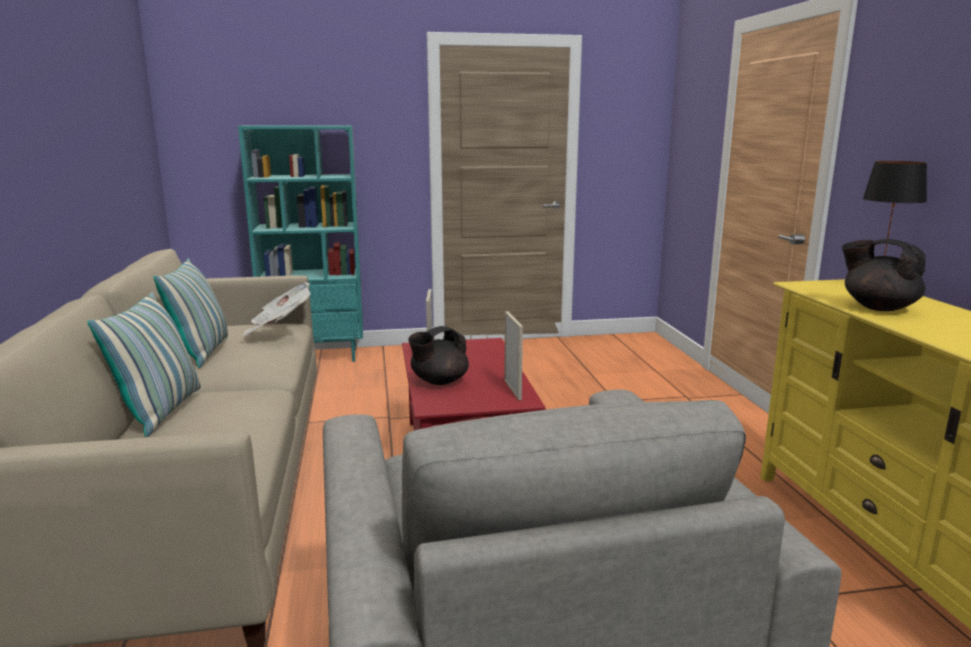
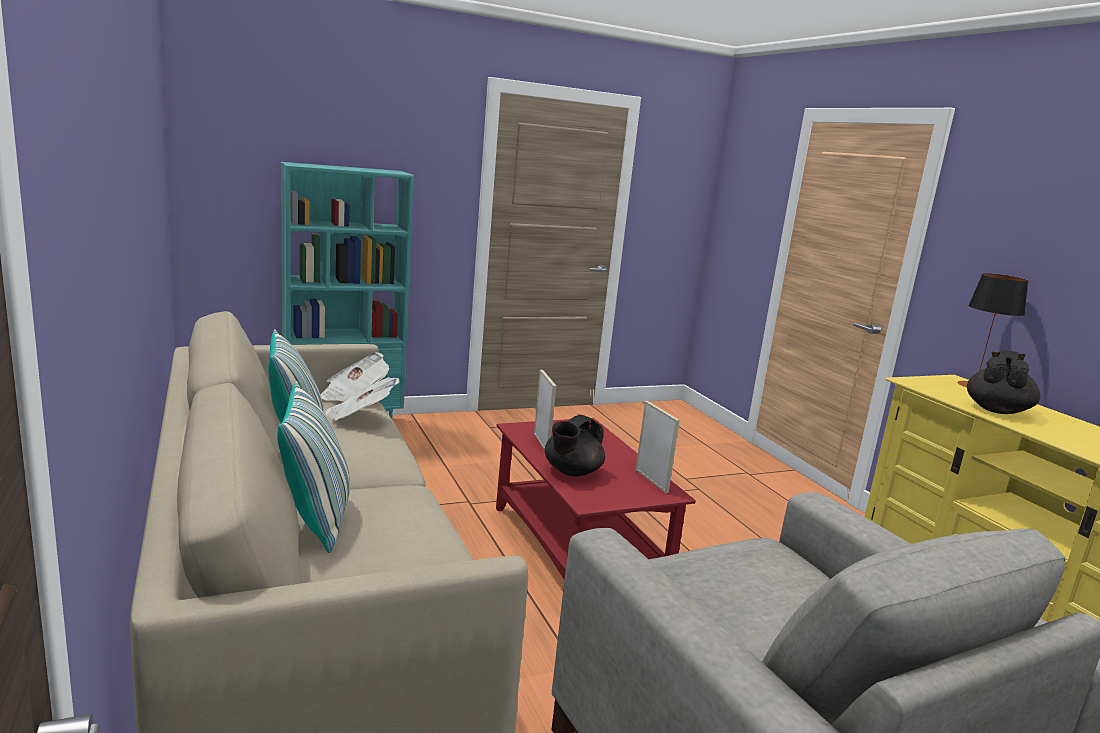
camera: 15 degrees left, 0 degrees up
(878, 307) = (997, 410): black teapot -> black teapot turned 90 degrees clockwise

